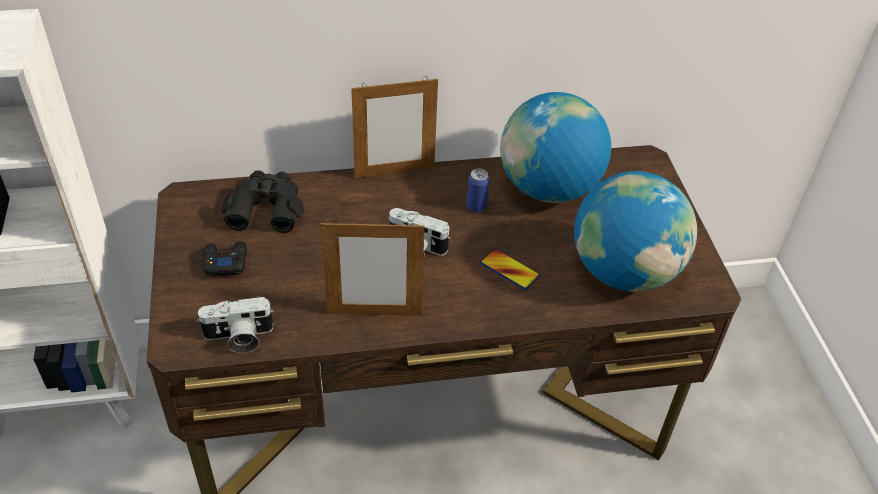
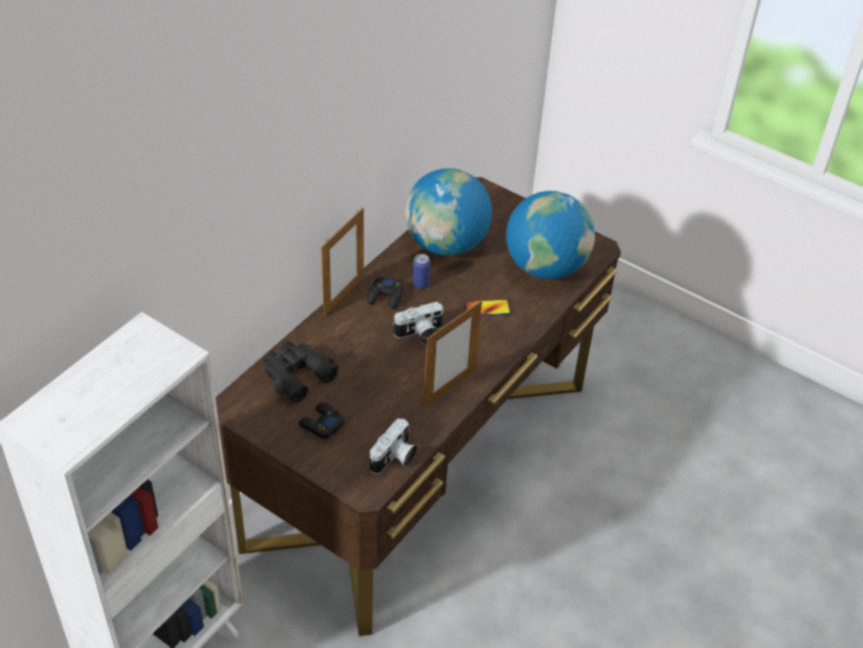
camera: 45 degrees left, 0 degrees up
(430, 196) = (386, 296): none -> black game controller

